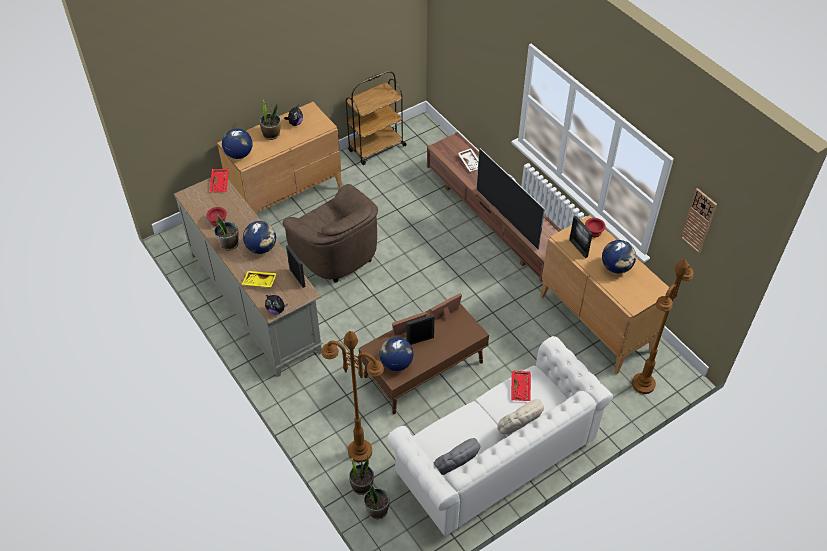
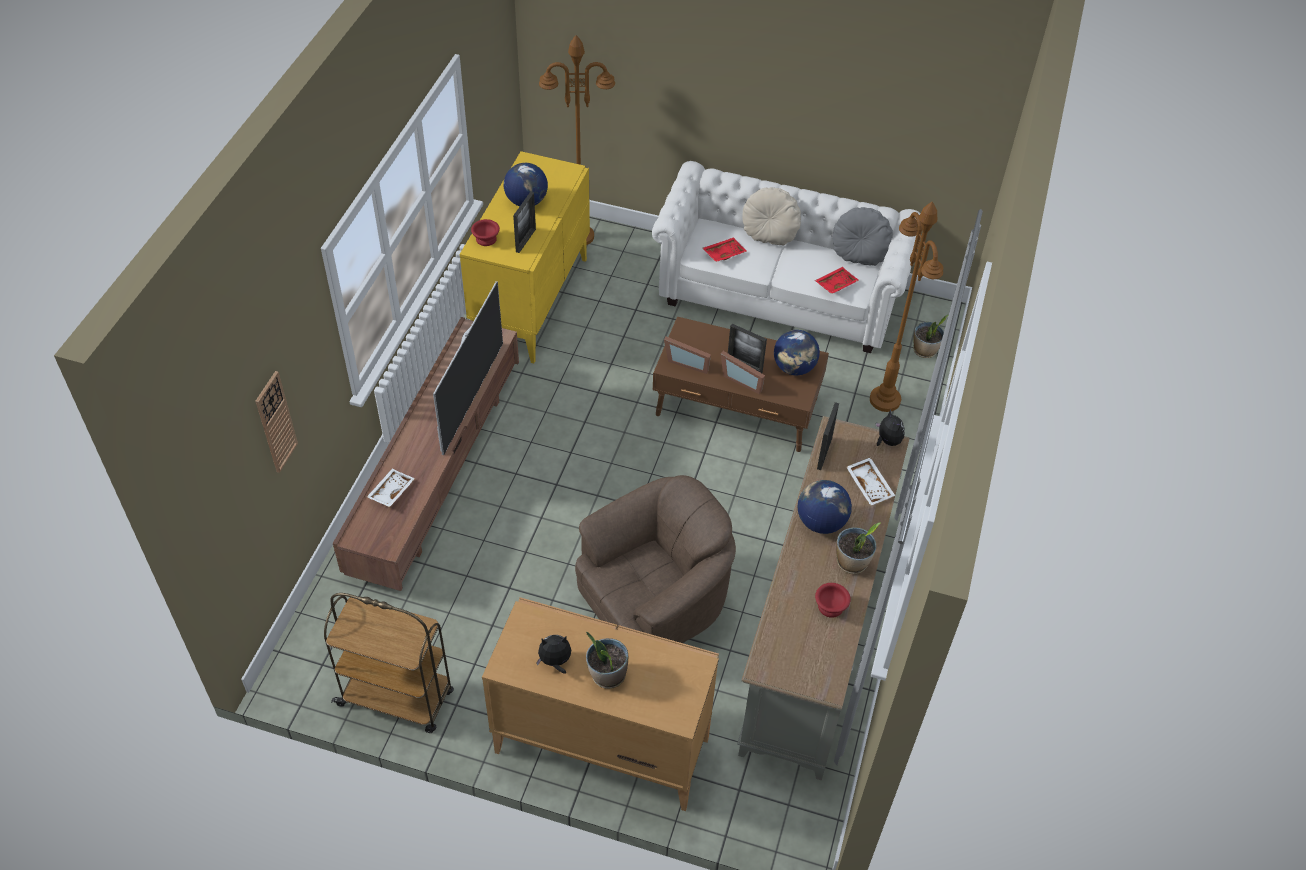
camera: 130 degrees left, 0 degrees up
(220, 183) = (766, 661): red tray -> red tray (835, 284)
(239, 154) = (689, 685): globe -> none
(259, 282) = (870, 485): yellow tray -> white tray
(335, 254) = (653, 603): brown armchair -> brown armchair turned 45 degrees clockwise
(362, 485) = (916, 376): potted plant -> none
(595, 323) = (532, 302): brown cabinet -> yellow cabinet
(699, 221) = (487, 66): wall clock -> wall clock (275, 422)

